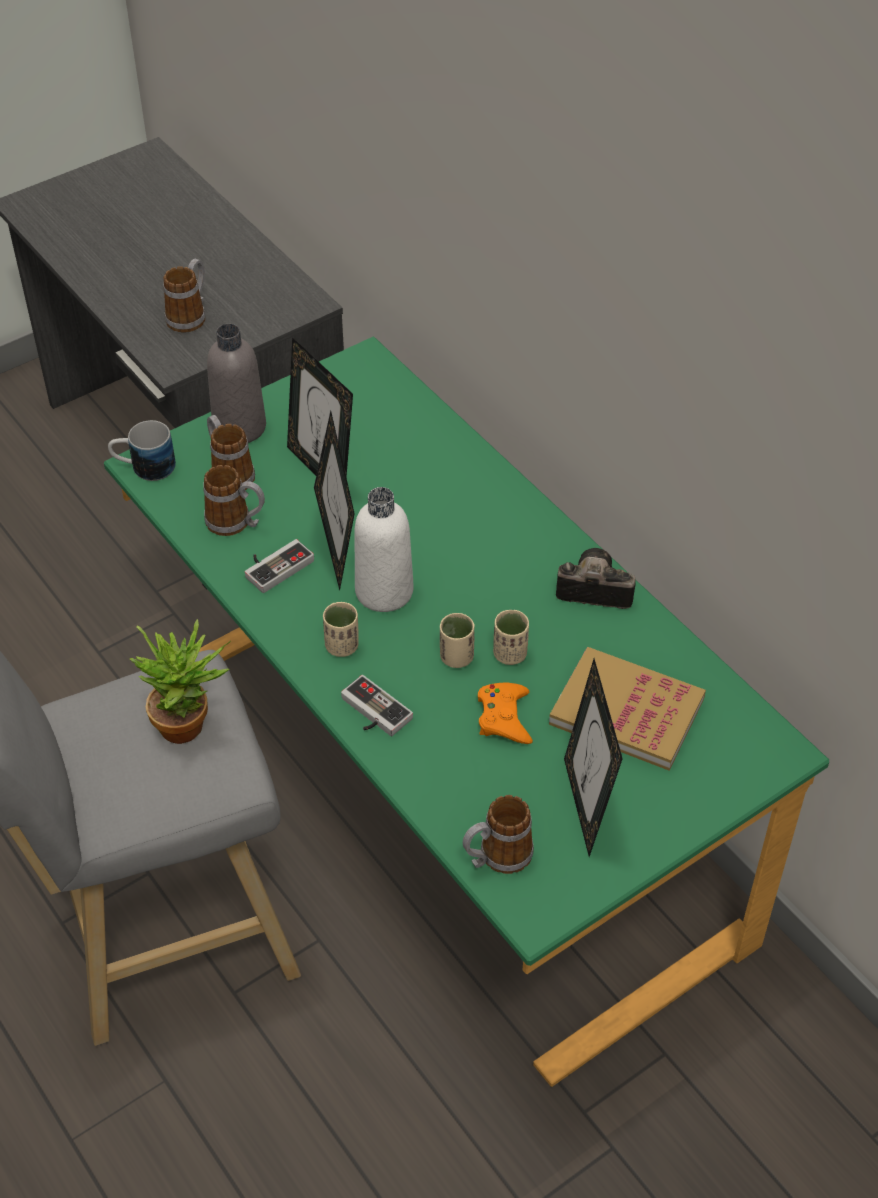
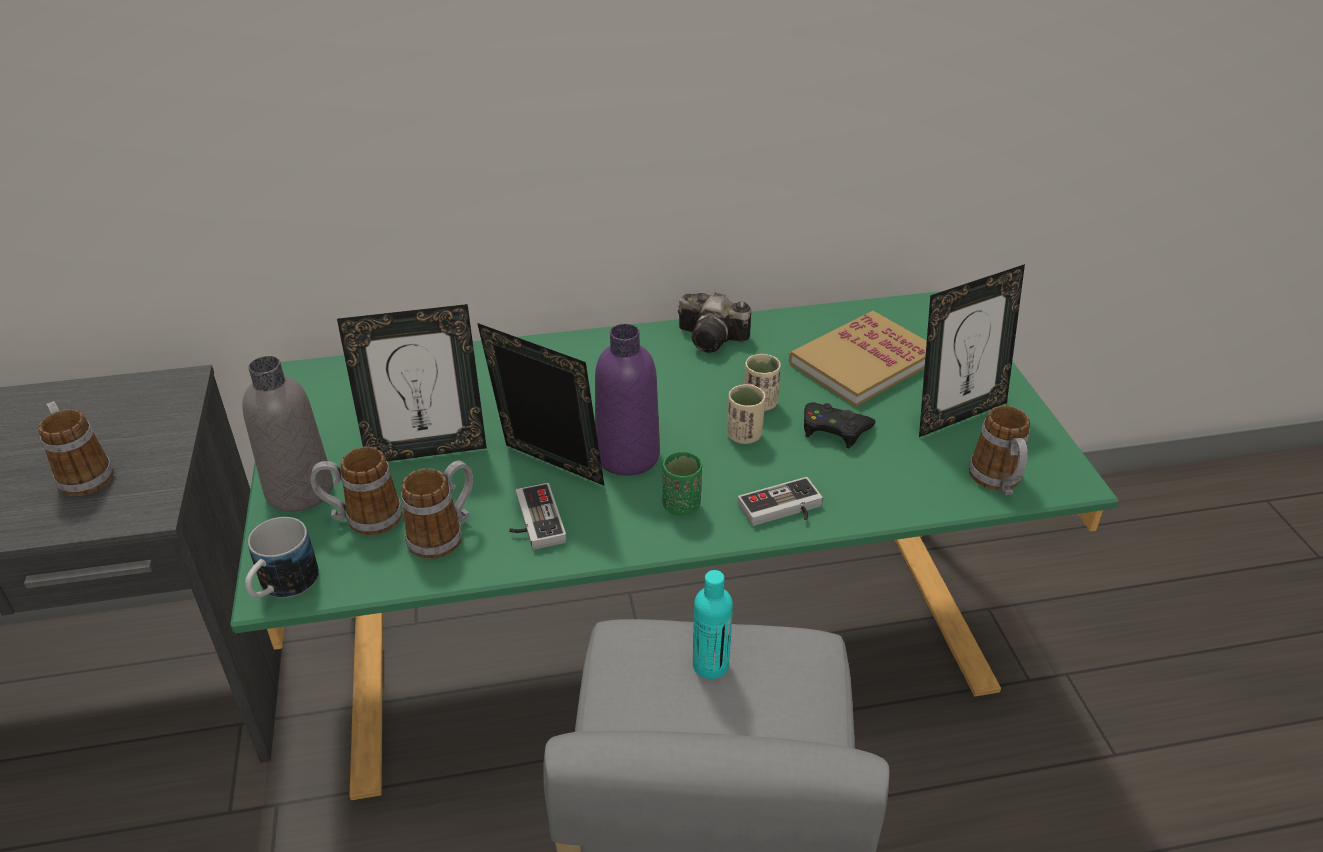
camera: 65 degrees left, 10 degrees down
(190, 724) = (710, 665): potted plant -> turquoise bottle
(342, 646) = (681, 505): beige cup -> green cup
(384, 591) = (627, 456): white bottle -> purple bottle
(504, 718) = (834, 429): orange game controller -> black game controller
(586, 805) = (957, 414): picture frame -> picture frame turned 45 degrees counterclockwise
(591, 590) = (714, 339): camera -> camera turned 105 degrees counterclockwise

